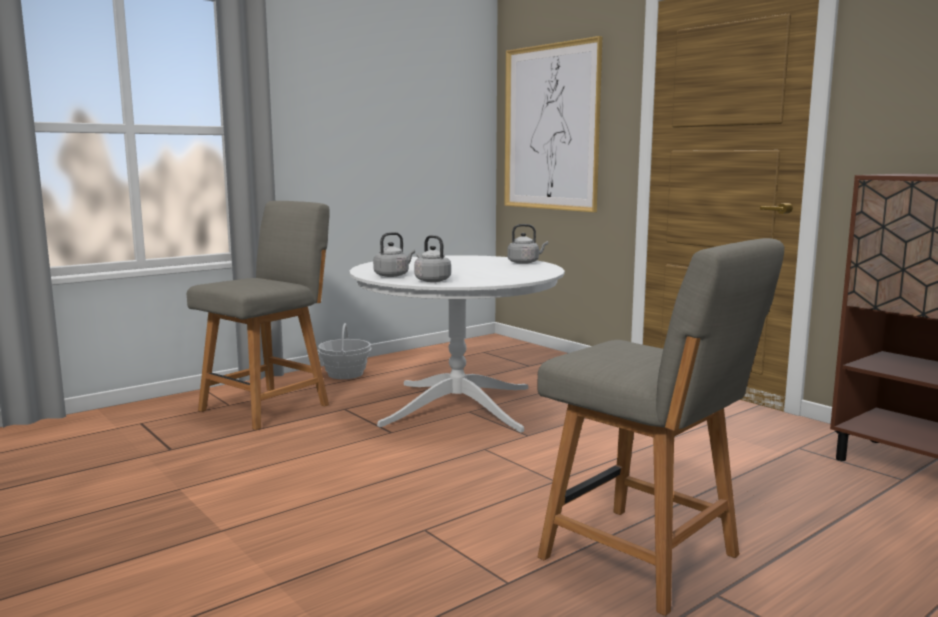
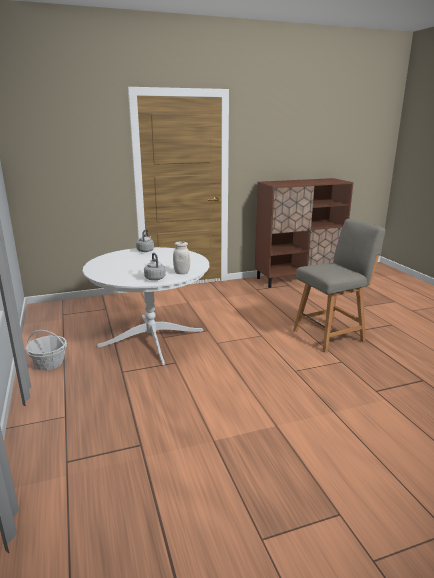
camera: 70 degrees left, 10 degrees up
(268, 406) = (88, 399): grey chair -> none
(431, 280) = (182, 272): grey kettle -> white jar
(551, 128) = (61, 165): picture -> none

